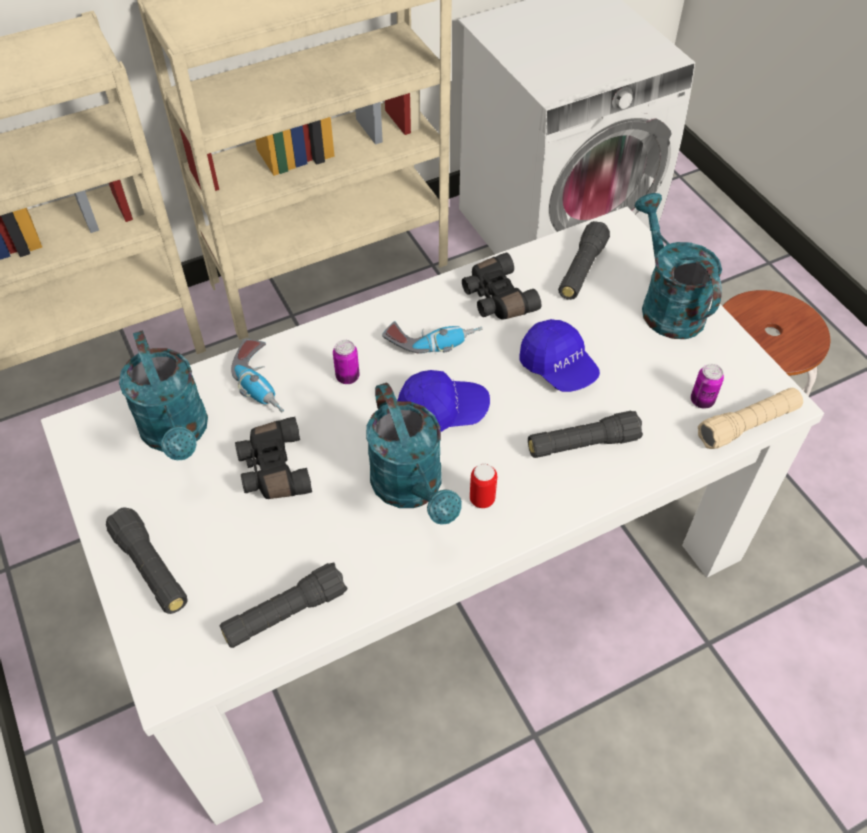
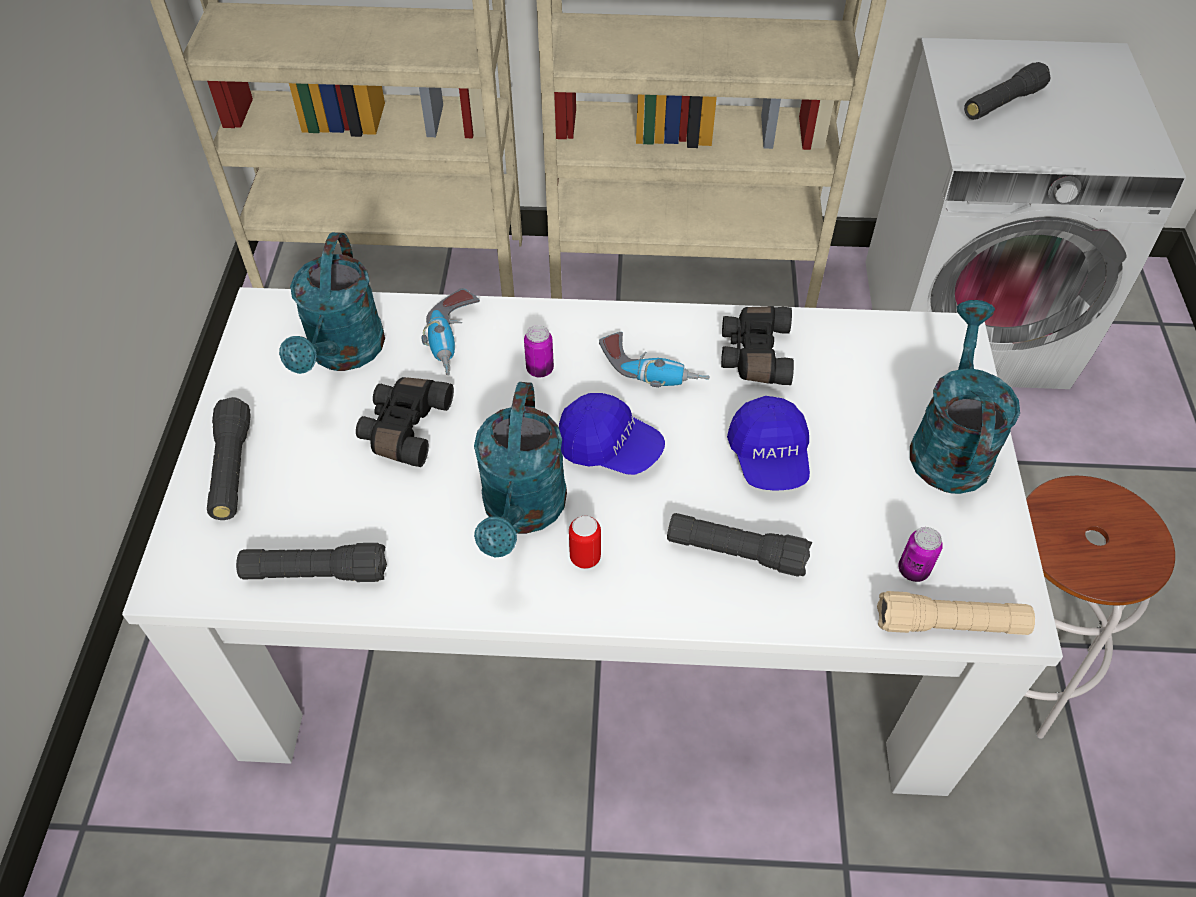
camera: 30 degrees right, 0 degrees up
(581, 270) = (874, 363): black flashlight -> black flashlight (1002, 104)

